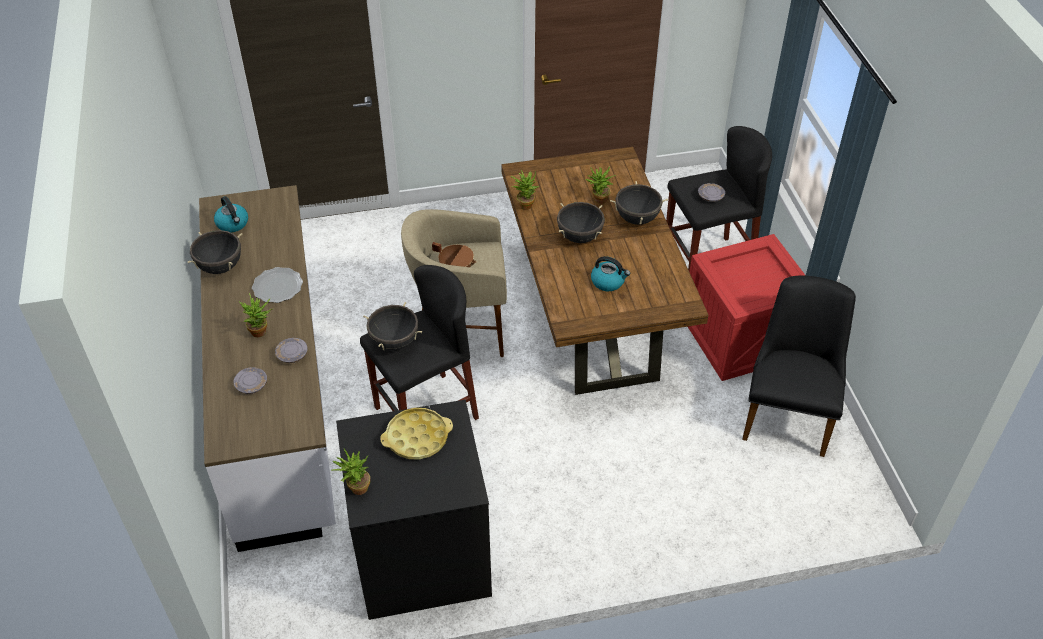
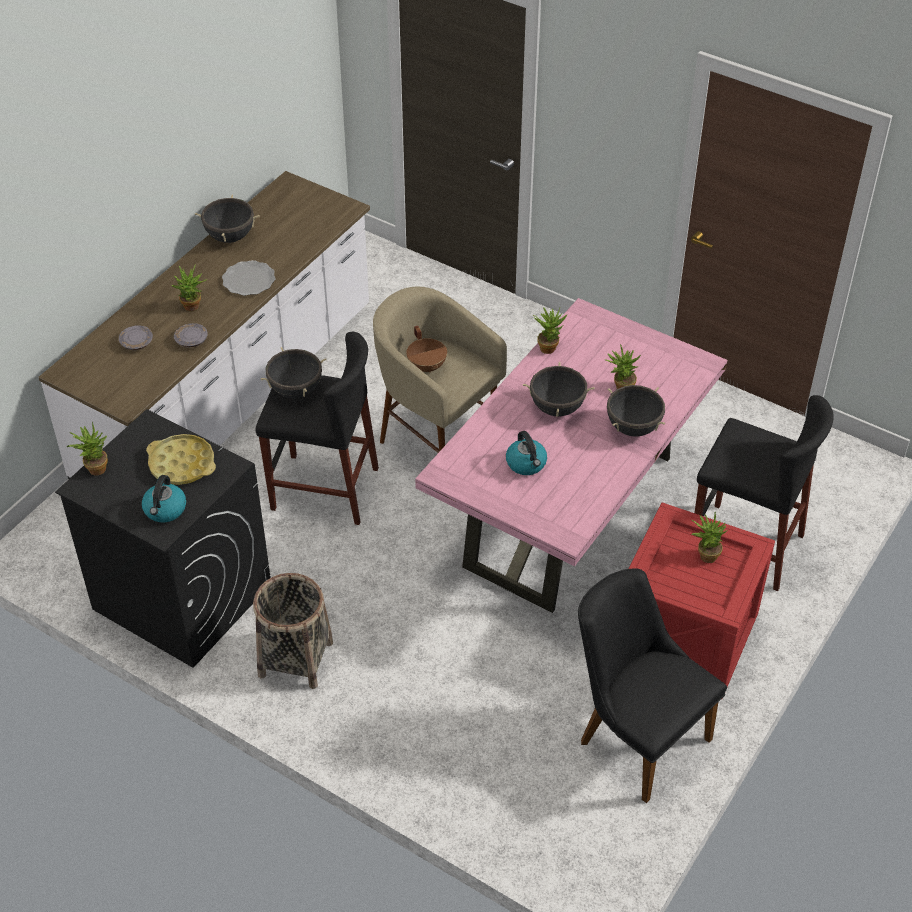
camera: 45 degrees right, 0 degrees up
(233, 224) = (282, 208): kettle -> kettle (165, 510)
(549, 533) = (295, 659): none -> basket
(591, 314) = (569, 510): brown dining table -> pink dining table
(710, 196) = (745, 458): grey plate -> none
(749, 268) = (705, 555): none -> potted plant
(788, 413) = (635, 734): black chair -> black chair turned 105 degrees counterclockwise

